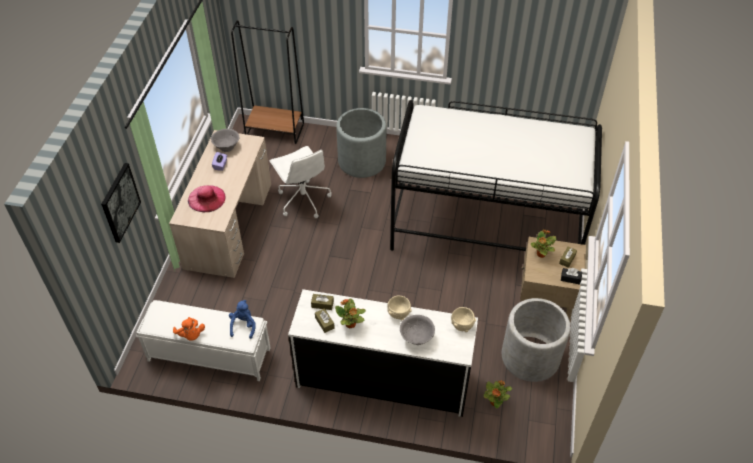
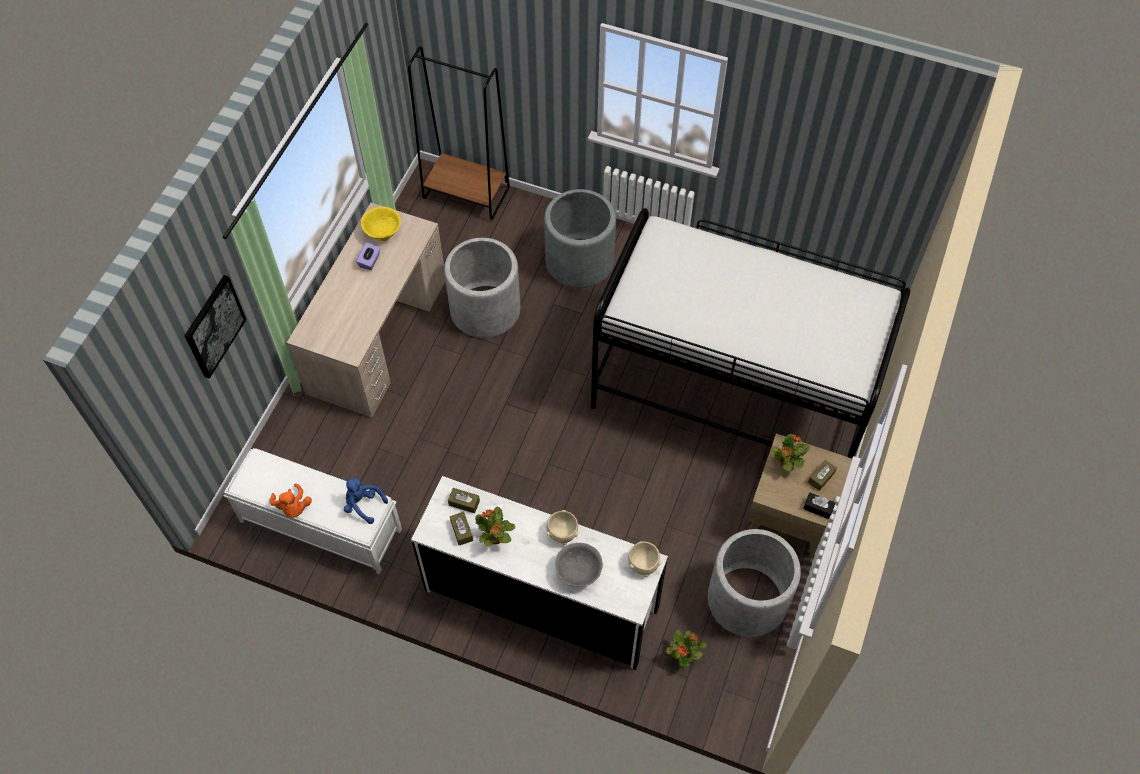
camera: 10 degrees right, 10 degrees up
(206, 198) = (342, 311): pink hat -> none
(226, 147) = (383, 233): grey bowl -> yellow bowl
(243, 325) = (363, 505): blue plush toy -> blue plush toy turned 75 degrees counterclockwise
(302, 199) = (485, 310): white office chair -> grey planter

